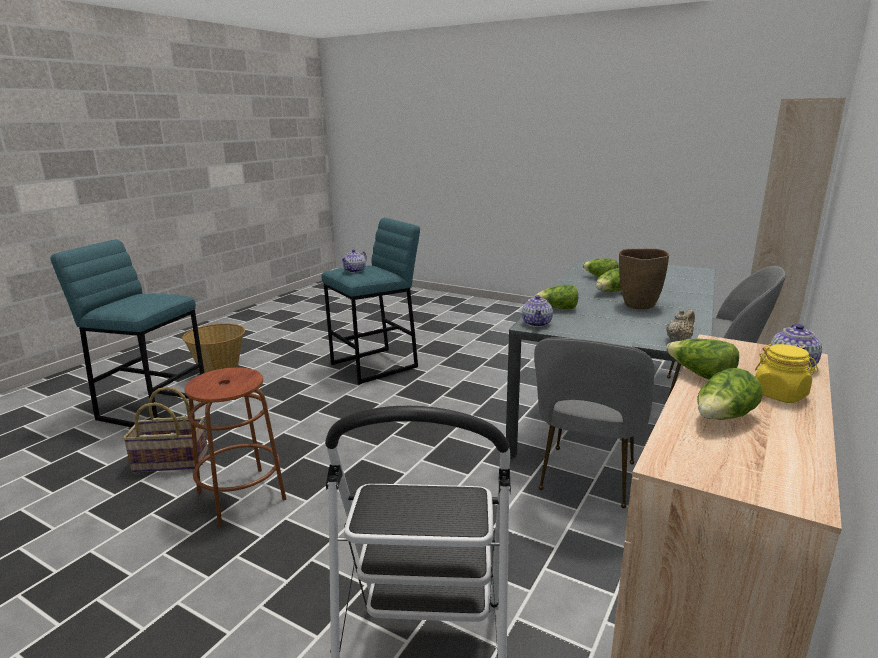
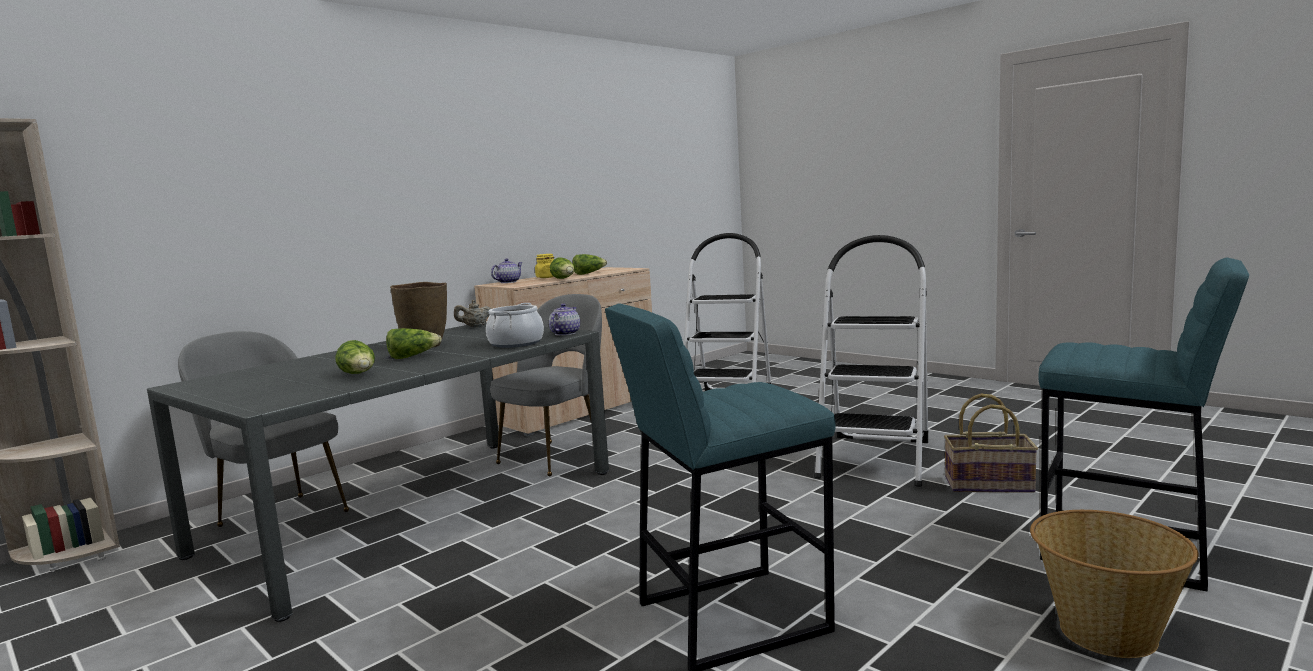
camera: 165 degrees left, 10 degrees down
(241, 496) = (876, 458): brown stool -> step ladder
(355, 270) = (752, 393): teapot -> none
(557, 308) = (516, 343): lettuce -> cooking pot

